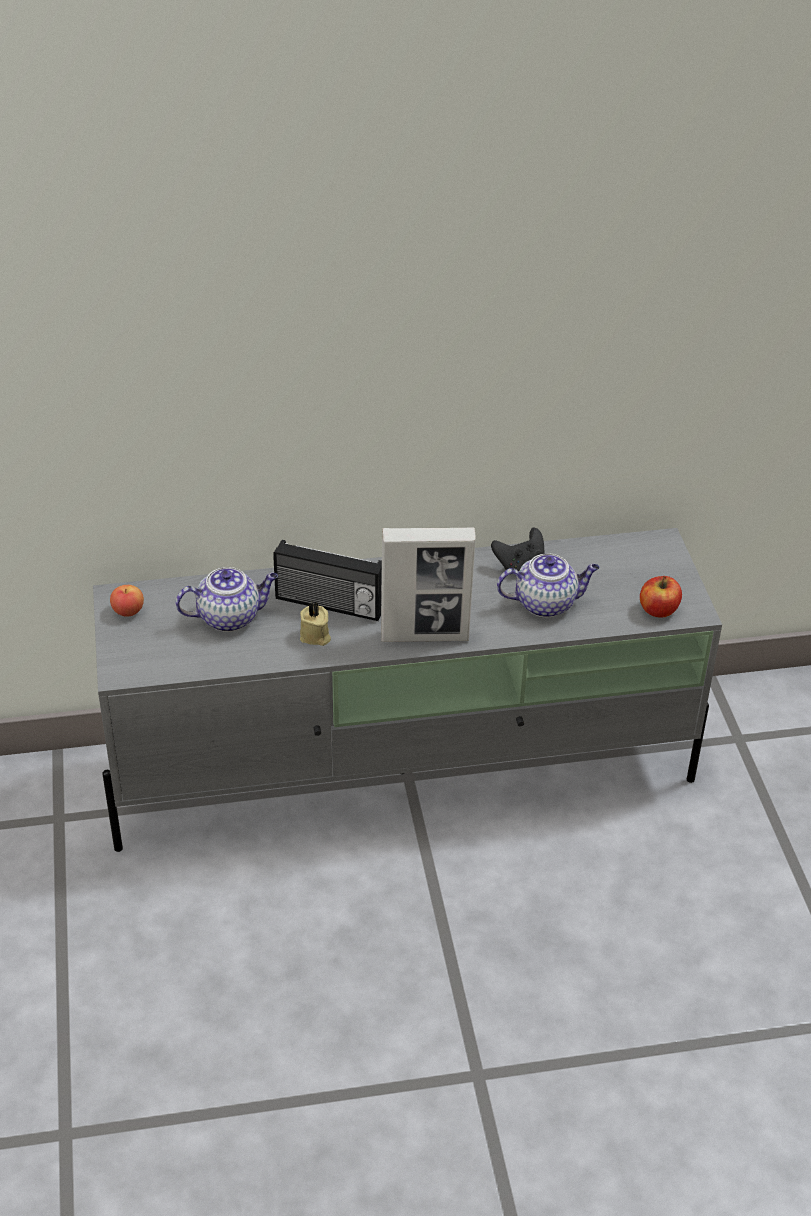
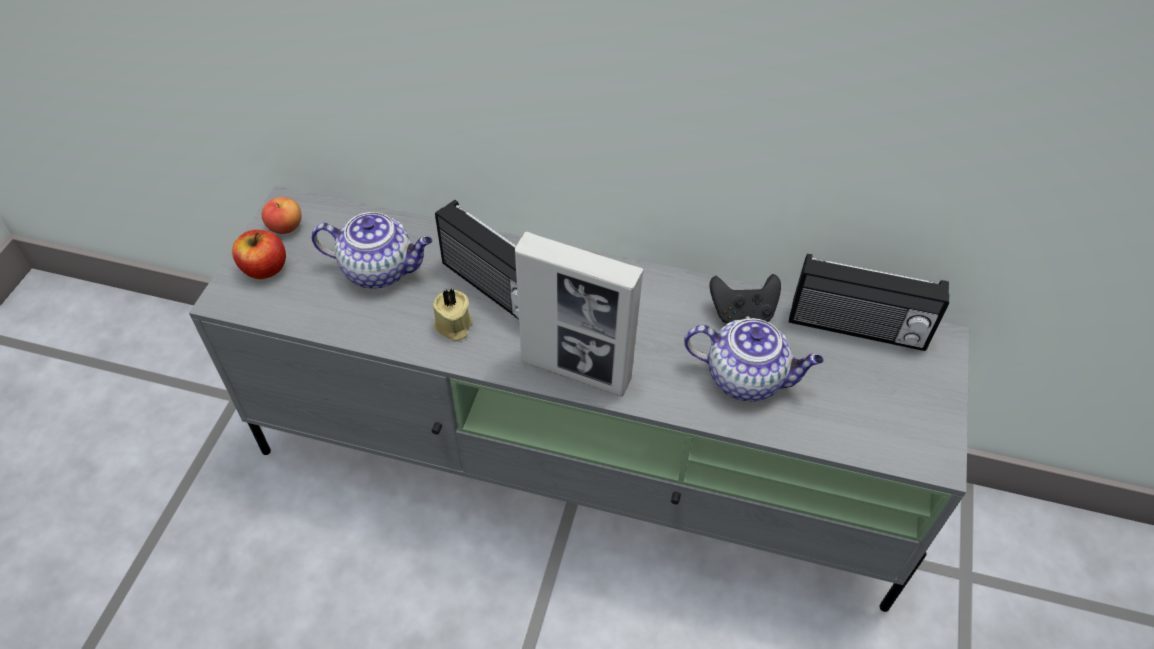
camera: 25 degrees right, 10 degrees up
(603, 551) = (857, 329): none -> radio
(658, 610) = (888, 439): apple -> apple (264, 269)

